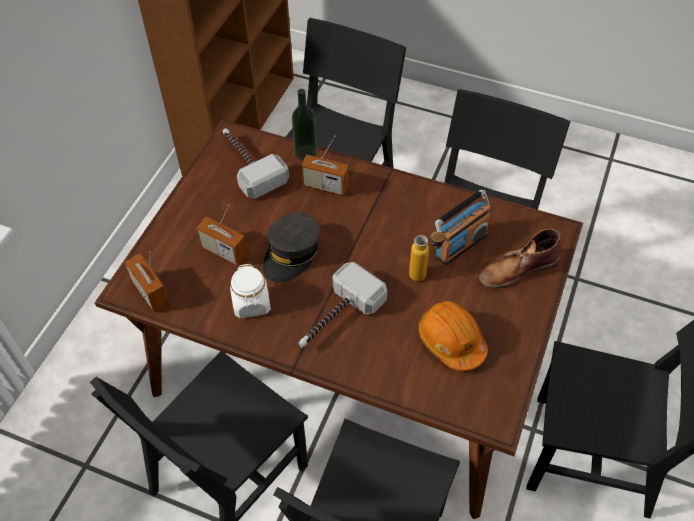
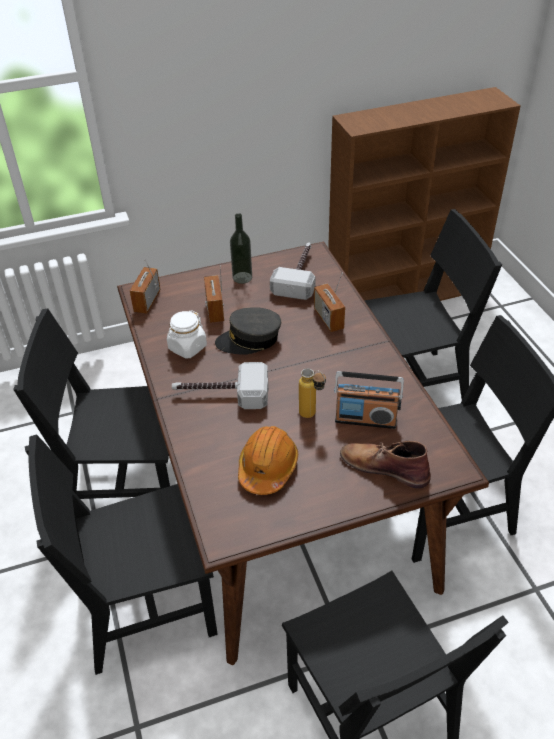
camera: 50 degrees right, 10 degrees down
(305, 152) = (345, 292): bottle -> bottle (242, 277)

